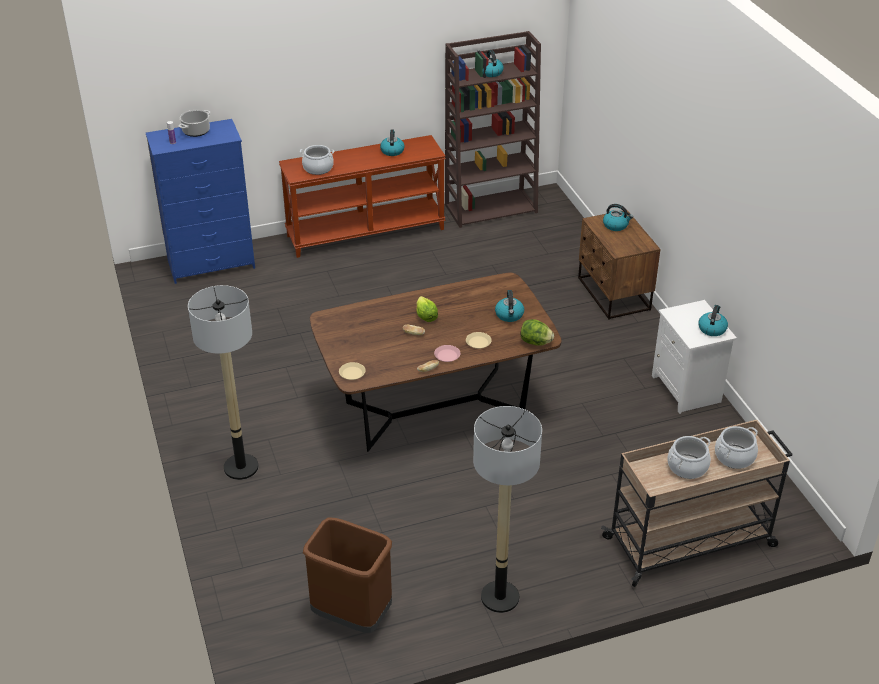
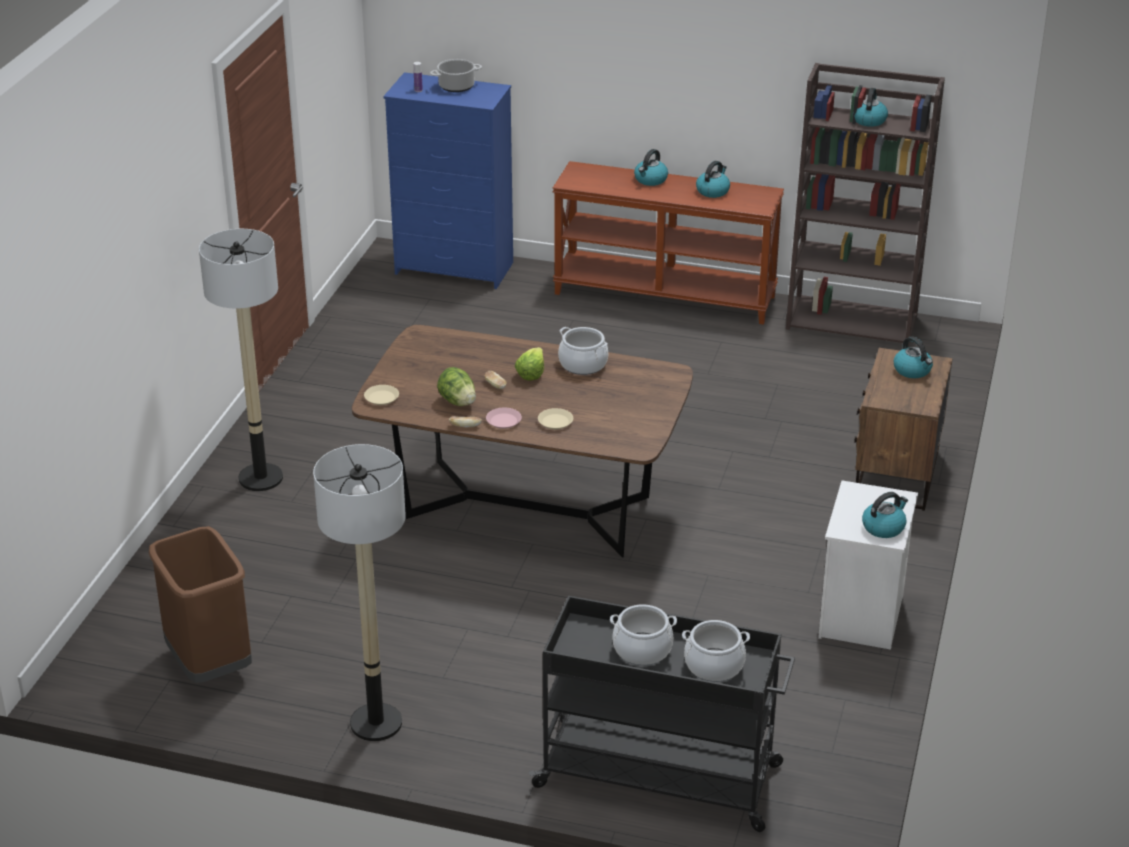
camera: 35 degrees right, 5 degrees down
(318, 168) = (603, 182): cooking pot -> cooking pot (583, 364)
(509, 315) = (627, 408): kettle -> kettle (650, 180)
(535, 342) = (621, 447): lettuce -> lettuce (457, 402)
(691, 541) = (661, 776): beige cart -> black cart

